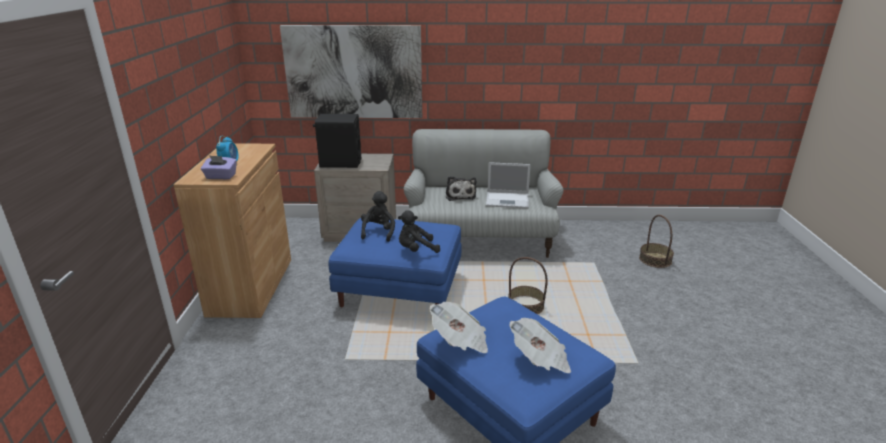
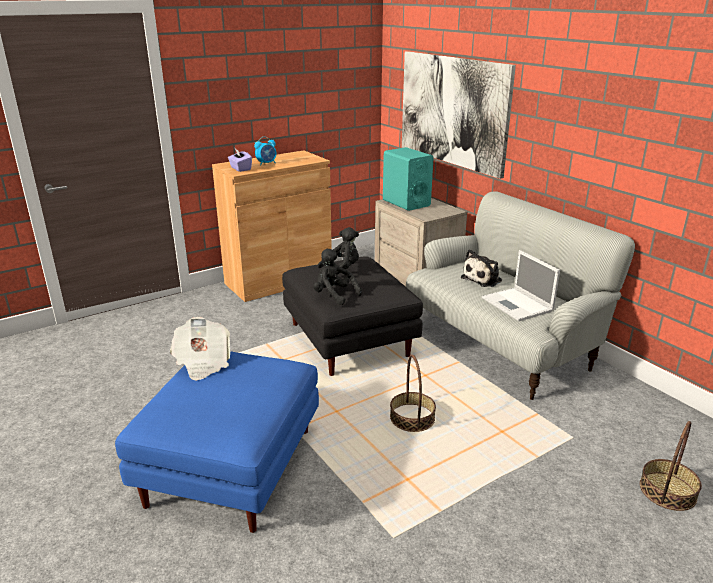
camera: 55 degrees right, 0 degrees up
(340, 163) = (406, 203): black speaker -> turquoise speaker
(401, 290) = (350, 340): blue ottoman -> black ottoman
(540, 359) = (207, 411): newspaper -> none

